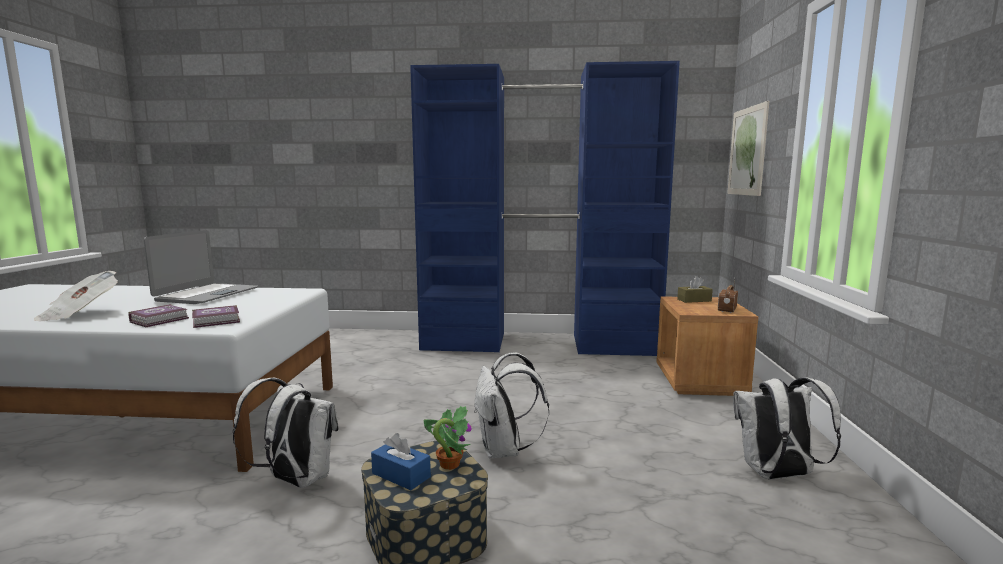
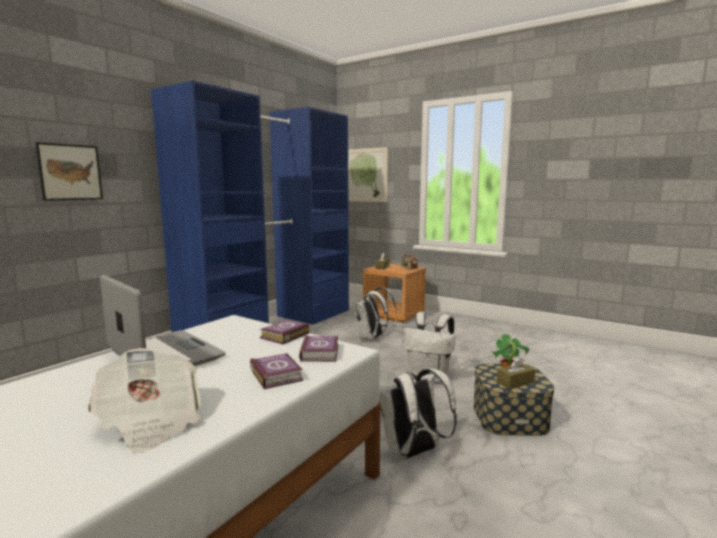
camera: 60 degrees left, 0 degrees up
(264, 306) = (283, 335): none -> book
(358, 159) = (70, 172): none -> picture
(401, 475) = (515, 382): blue tissue box -> brown tissue box
(776, 475) = (497, 333): white backpack -> white backpack (372, 338)

